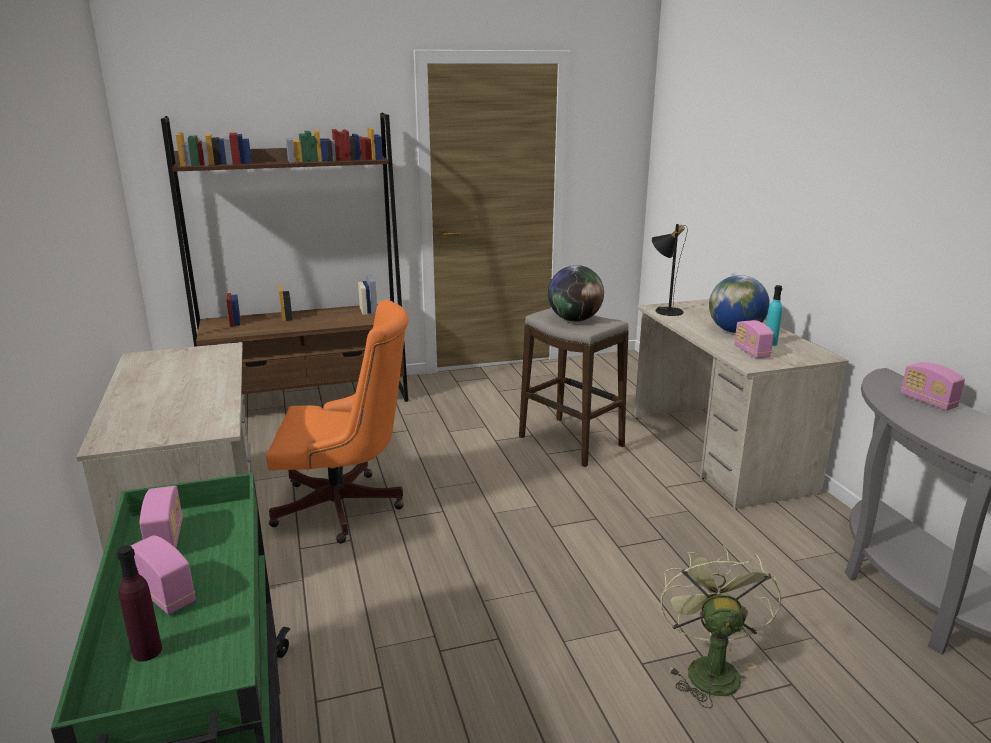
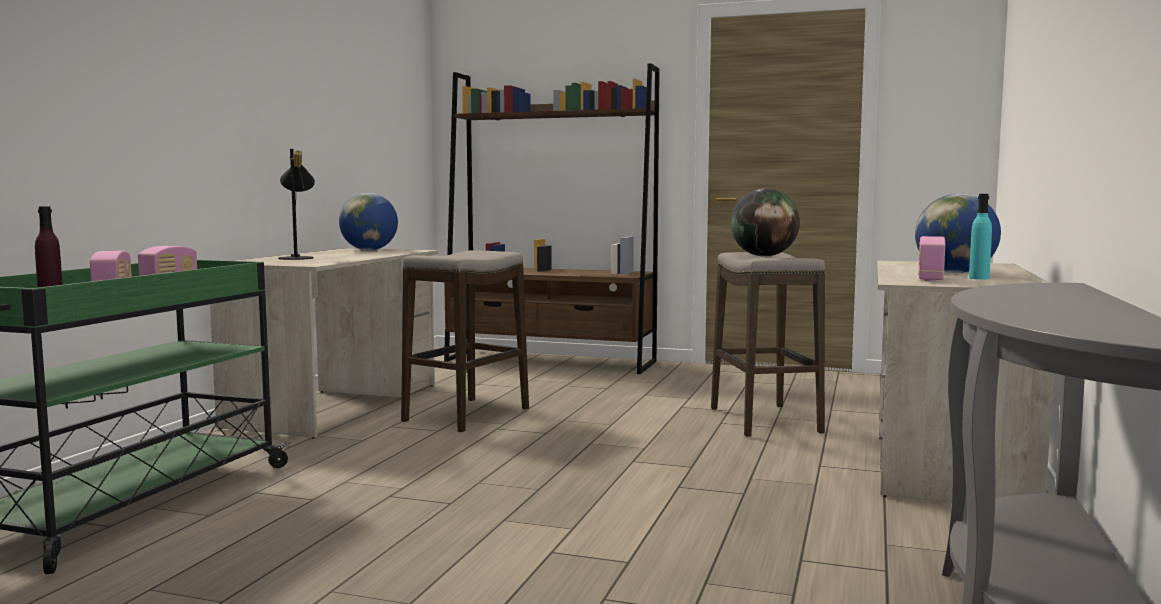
camera: 35 degrees right, 15 degrees down
(171, 358) = (369, 250): none -> globe
(346, 508) = (467, 415): orange office chair -> stool
(664, 310) = (903, 262): black table lamp -> black table lamp (297, 257)
(709, 668) = (617, 574): green fan -> none
(927, 401) = (1060, 294): radio -> none

